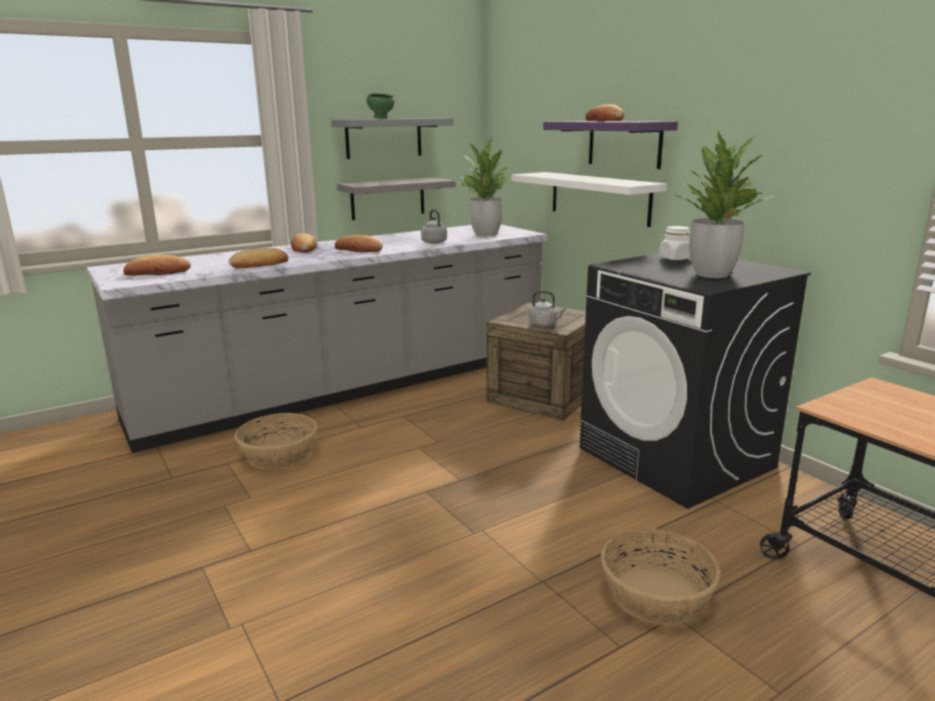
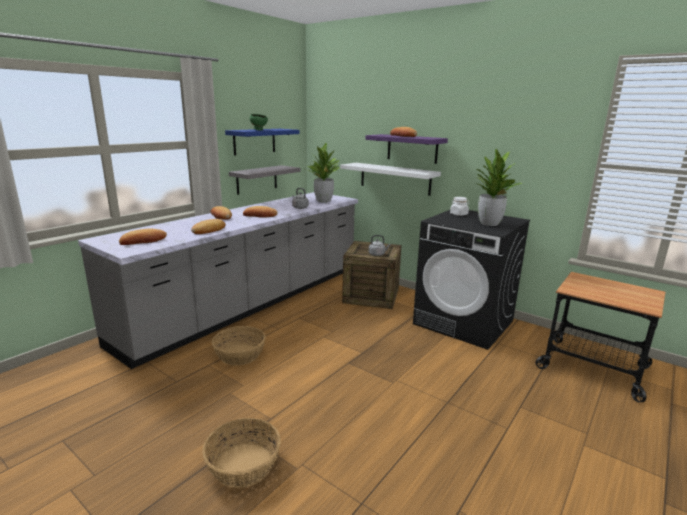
camera: 20 degrees left, 0 degrees up
(384, 138) = (254, 141): grey shelf -> blue shelf
(655, 595) = (504, 398): basket -> basket (243, 465)

